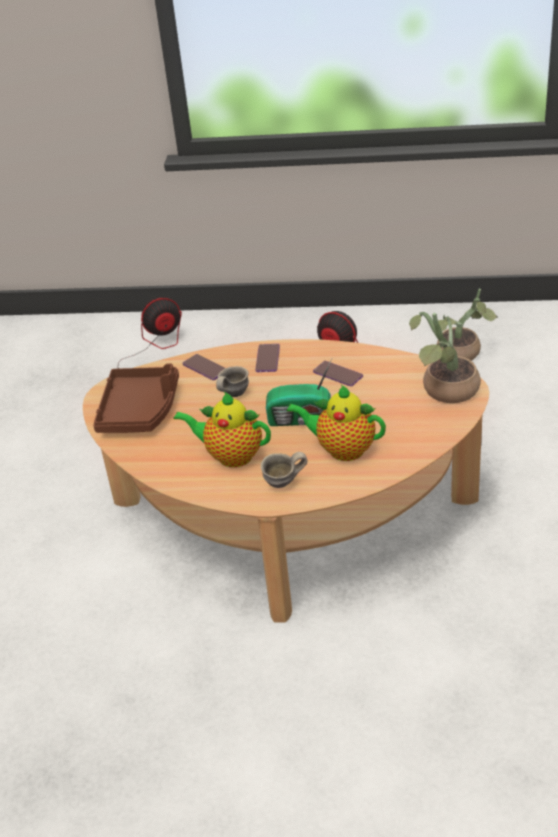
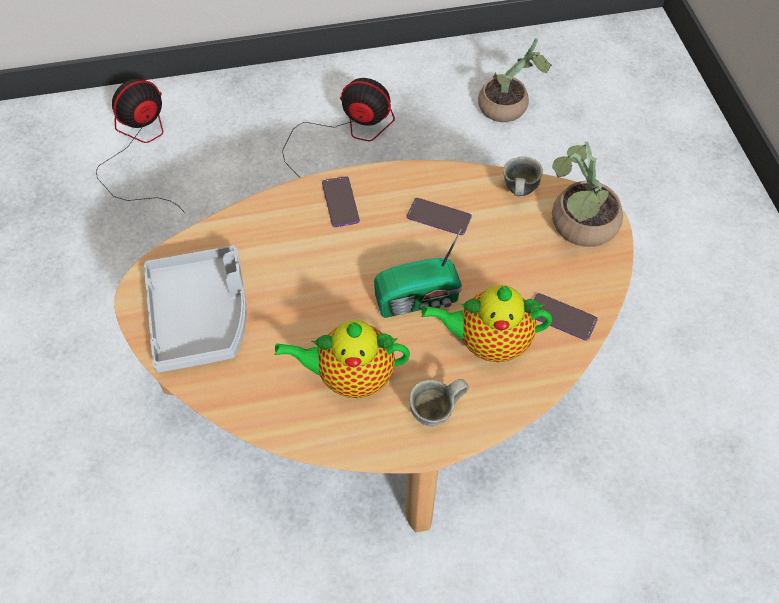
camera: 20 degrees left, 20 degrees up
(140, 410) = (201, 316): brown tray -> grey tray
(205, 368) = (263, 229): phone -> phone (561, 317)
(232, 395) = (315, 270): grey mug -> grey mug (517, 192)

